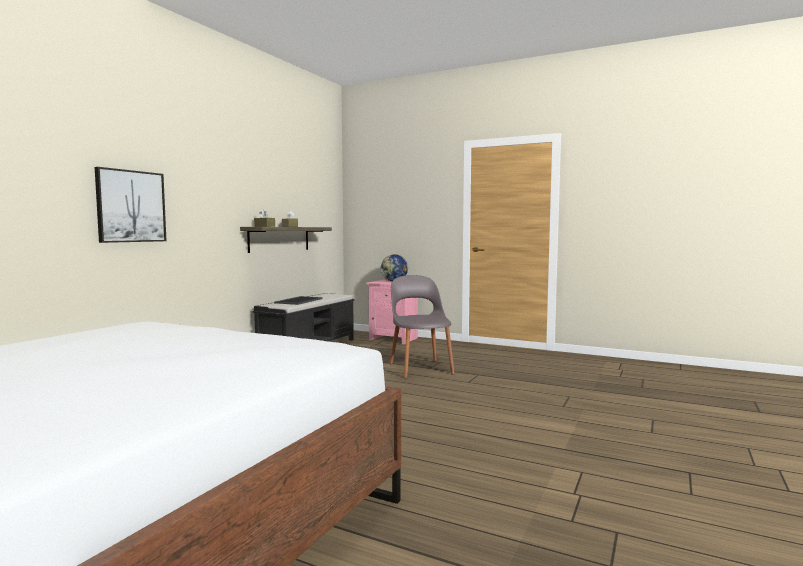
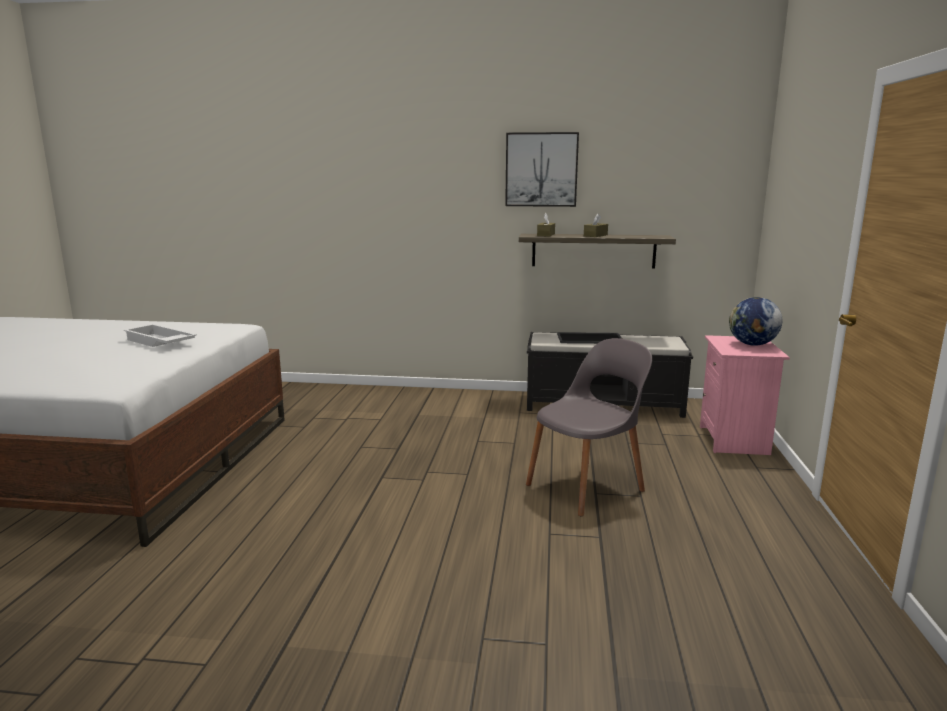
camera: 70 degrees right, 10 degrees up
(131, 206) = (379, 213): picture -> picture (541, 169)
(165, 339) = (159, 342): none -> white tray

